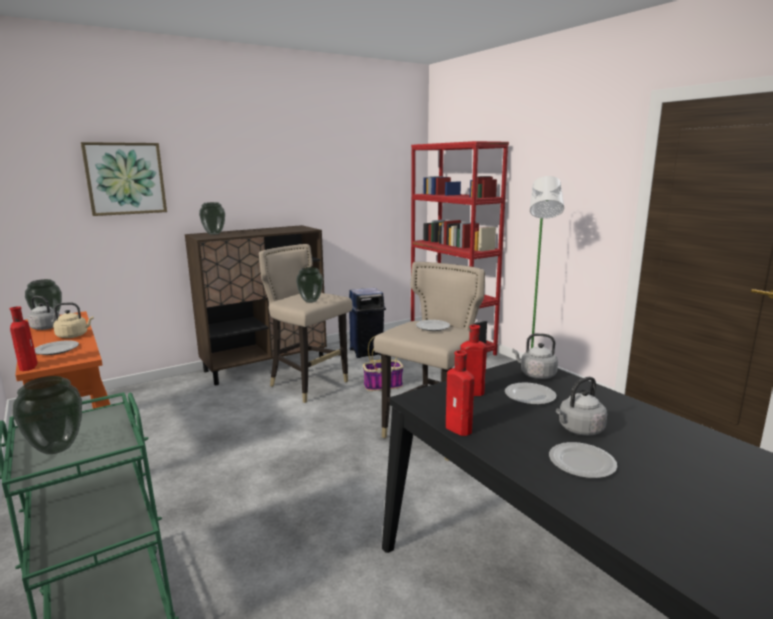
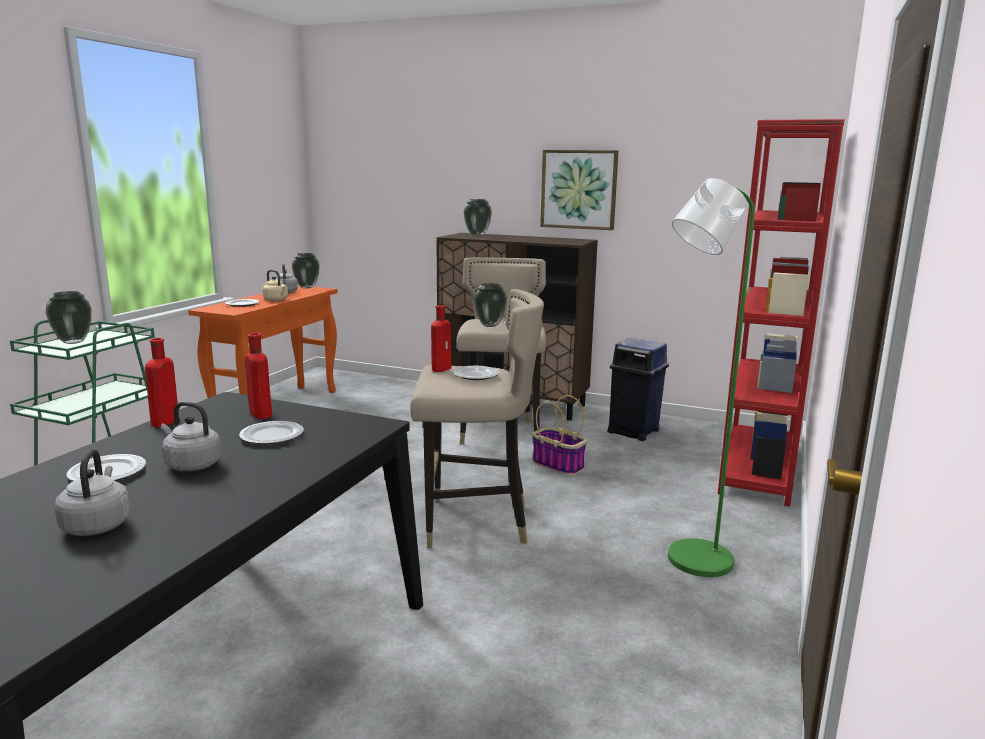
camera: 55 degrees right, 0 degrees up
(28, 366) = (205, 308): red bottle -> red bottle (442, 368)
(125, 178) = (416, 169): picture -> picture (579, 189)
(535, 375) = (345, 431): grey kettle -> grey kettle (97, 524)

